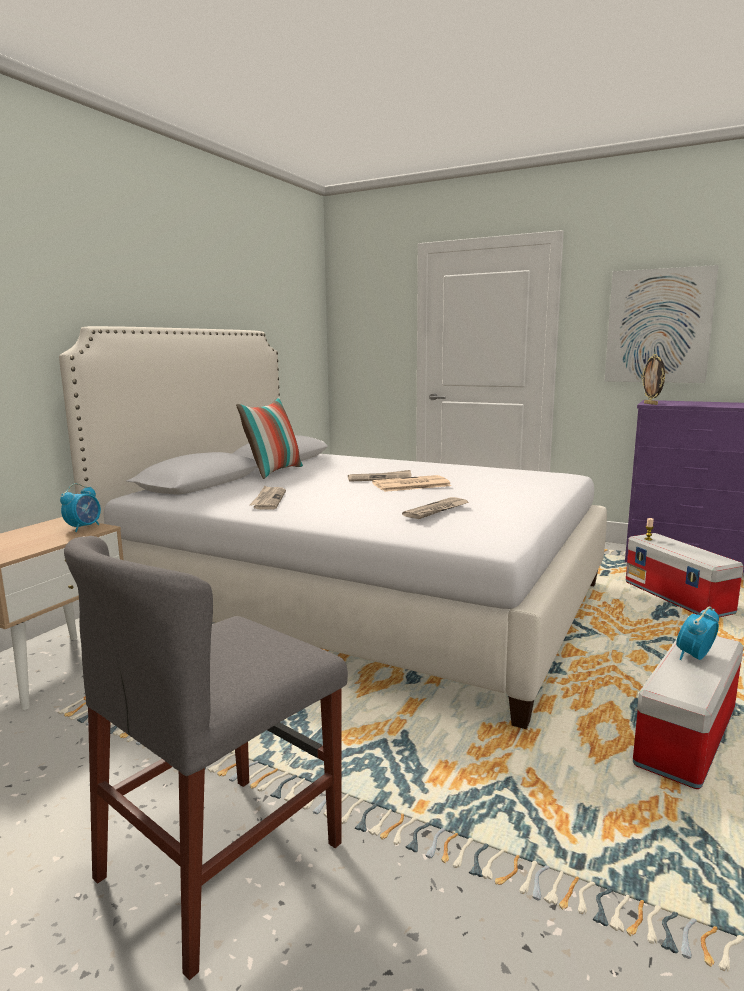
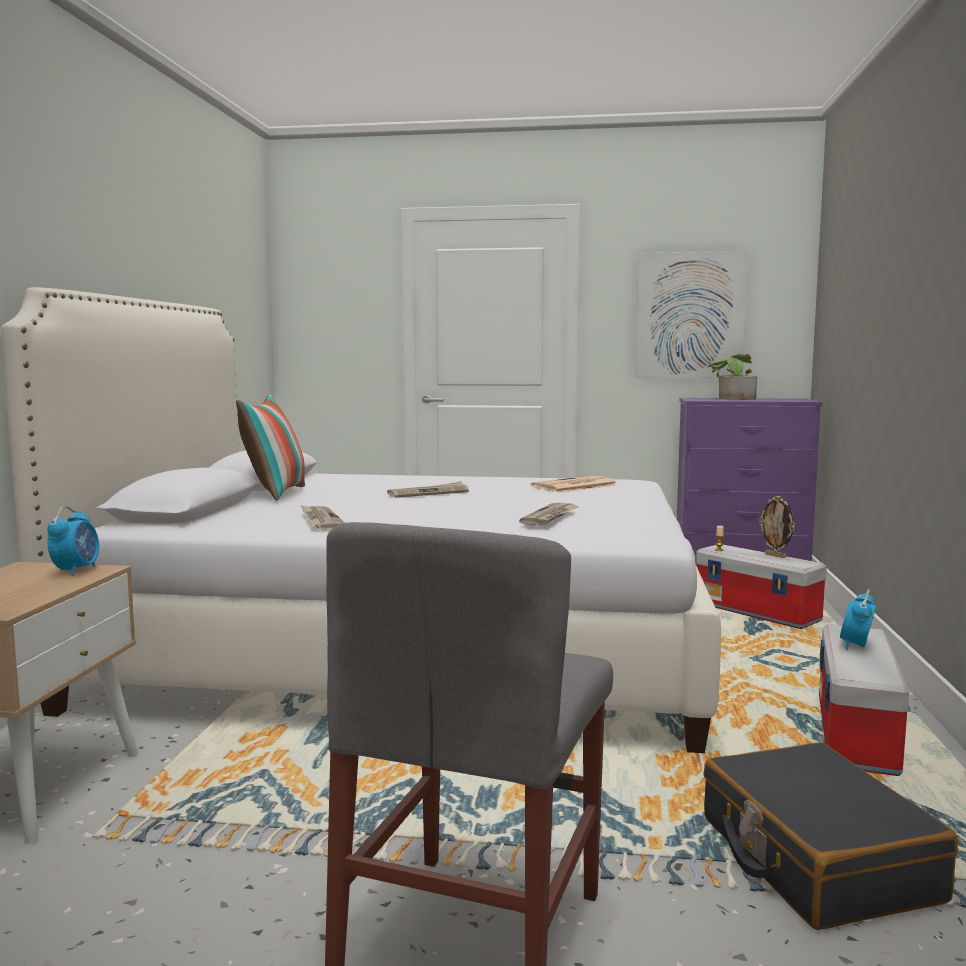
camera: 20 degrees left, 5 degrees down
(410, 485) = (477, 497): newspaper -> newspaper (574, 486)
(552, 856) = (815, 859): none -> black suitcase
(651, 404) = (698, 400): picture frame -> picture frame (775, 556)
(690, 402) = (732, 398): none -> potted plant

